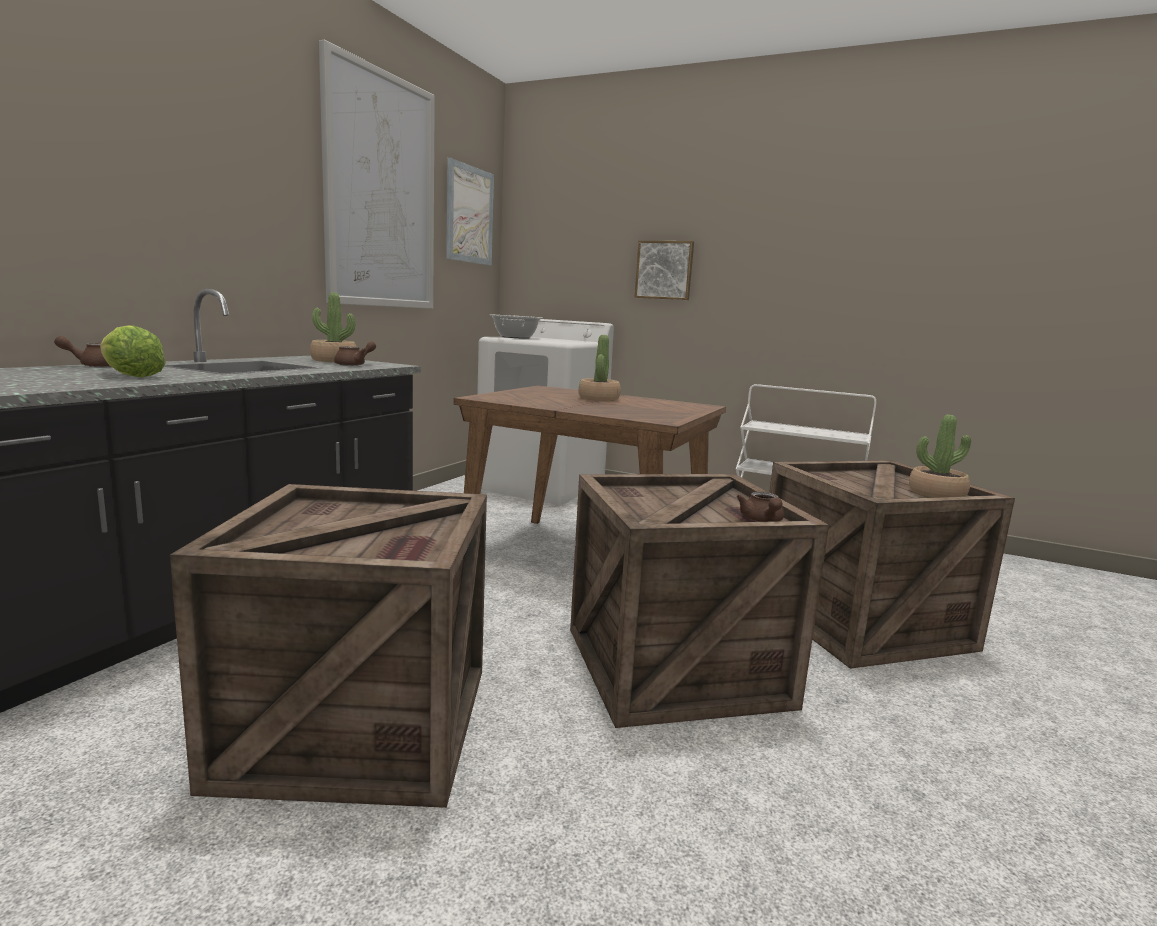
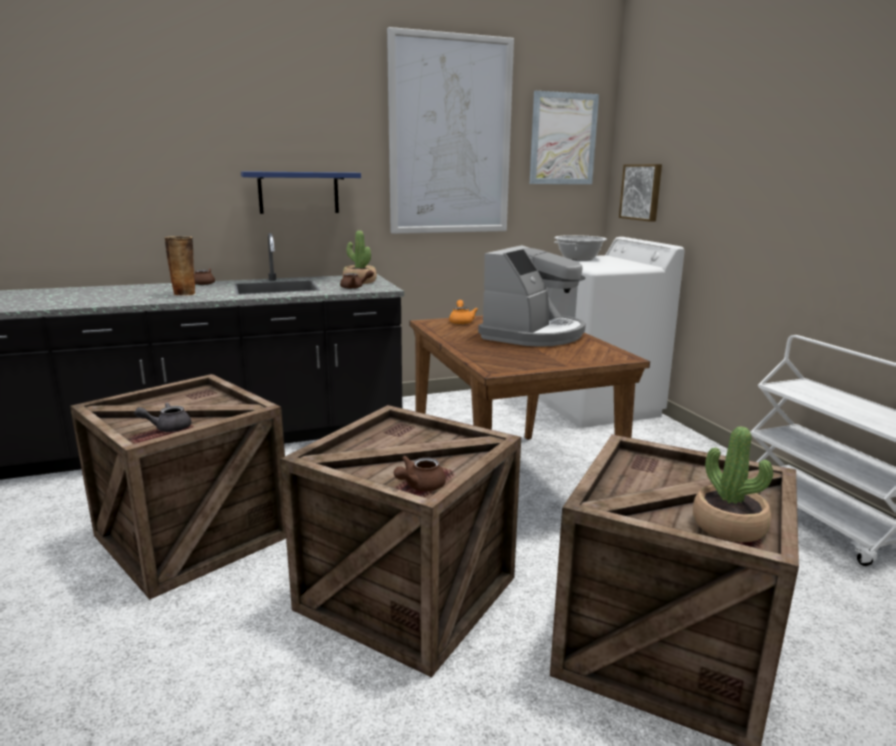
camera: 45 degrees right, 5 degrees up
(131, 376) = (185, 294): lettuce -> vase
(219, 236) = (298, 192): none -> blue shelf
(396, 545) = (168, 428): none -> grey teapot
(506, 395) = (461, 321): none -> orange teapot
(598, 398) = (533, 334): potted plant -> coffee machine
(664, 270) = (736, 188): picture -> picture (642, 192)

